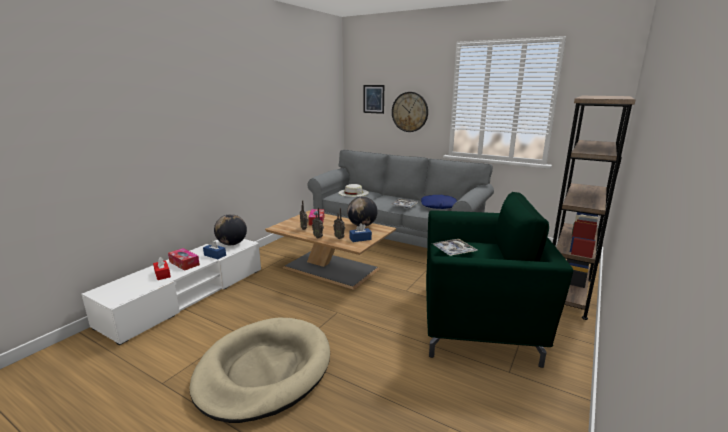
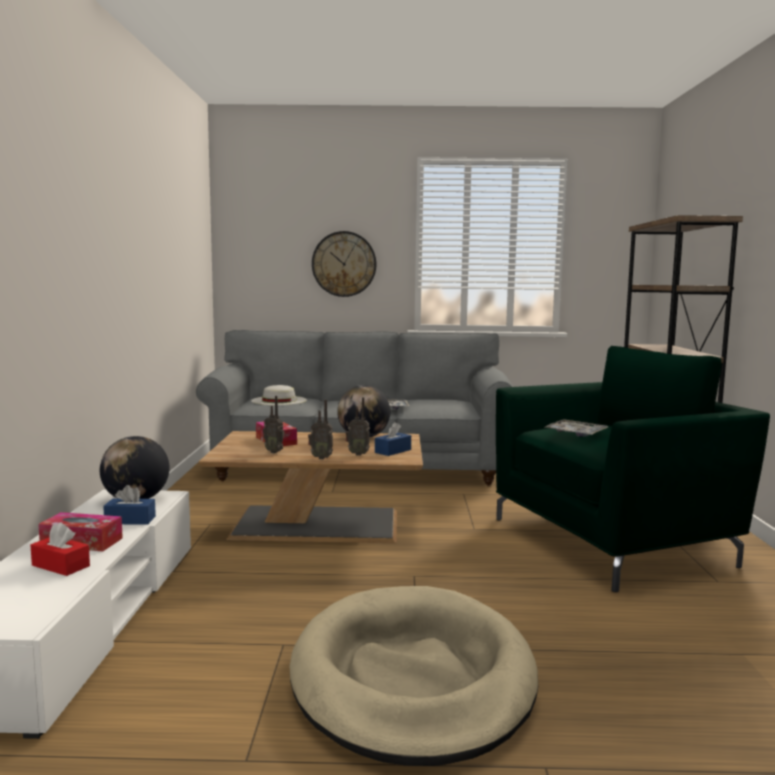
camera: 30 degrees left, 10 degrees down
(373, 99) = (275, 243): picture -> none
(438, 206) = (441, 402): blue pillow -> none

